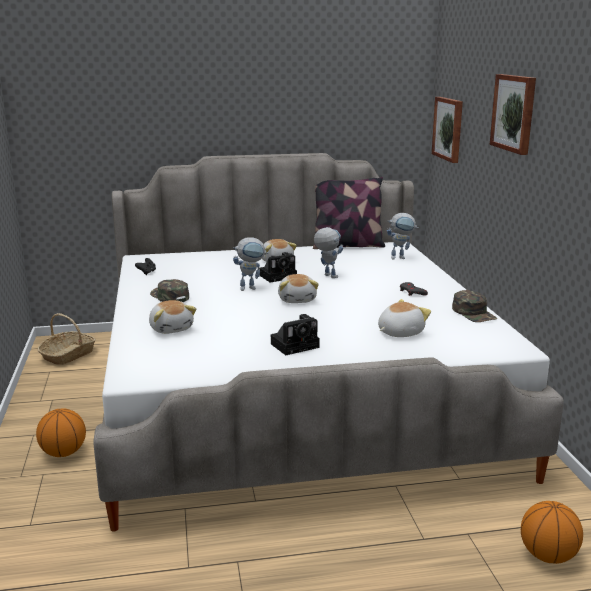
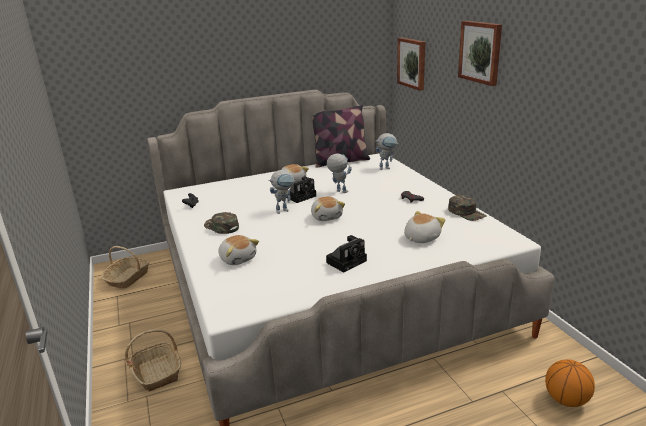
camera: 10 degrees left, 5 degrees up
(63, 453) = (157, 372): basketball -> basket

